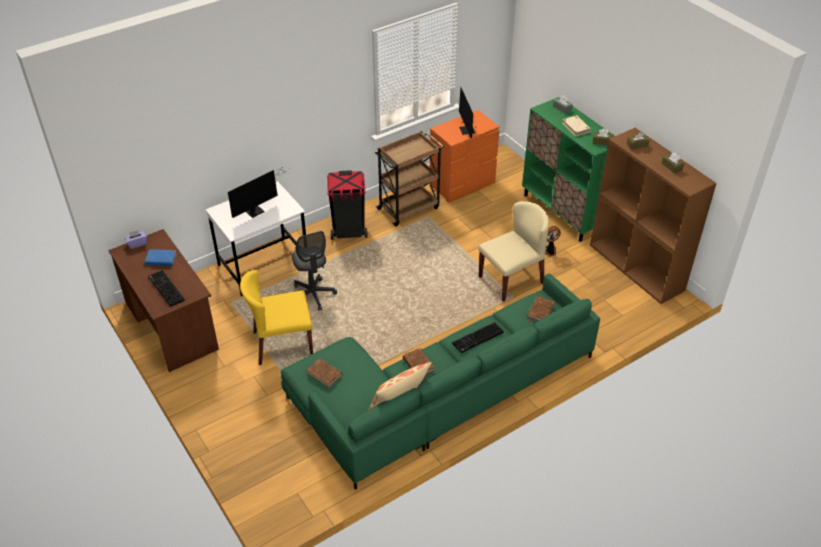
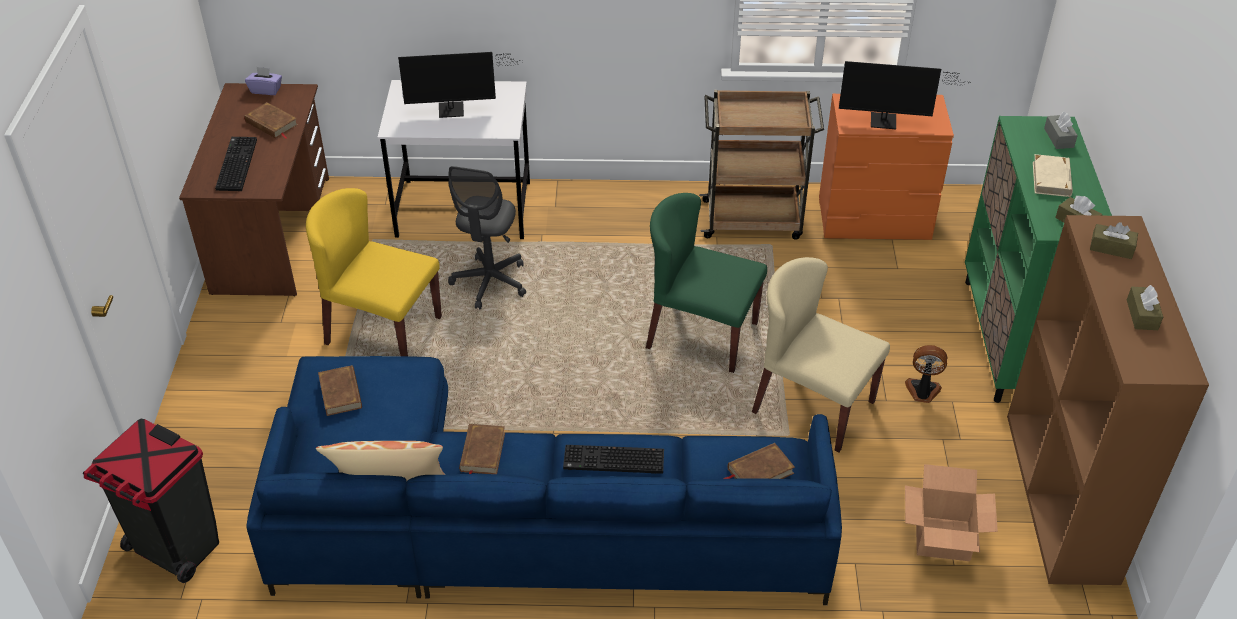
camera: 35 degrees right, 0 degrees up
(161, 260) = (271, 124): blue book -> brown book
(349, 231) = (629, 214): black trash can -> black trash can (176, 548)
(436, 272) = (701, 335): none -> green chair
(437, 394) = (521, 522): green sofa -> blue sofa
(467, 131) = (888, 122): monitor -> monitor turned 105 degrees counterclockwise
(511, 279) = (812, 406): beige chair -> beige chair turned 150 degrees counterclockwise
(609, 307) = (943, 538): none -> cardboard box

